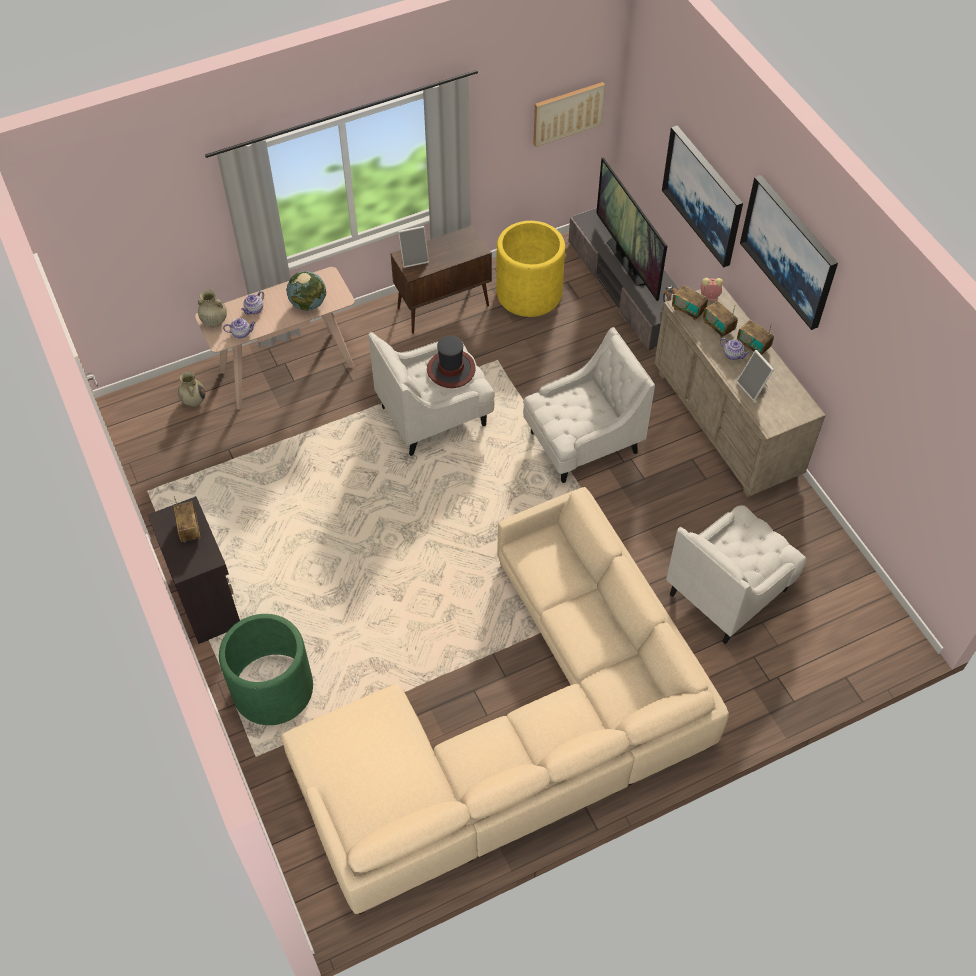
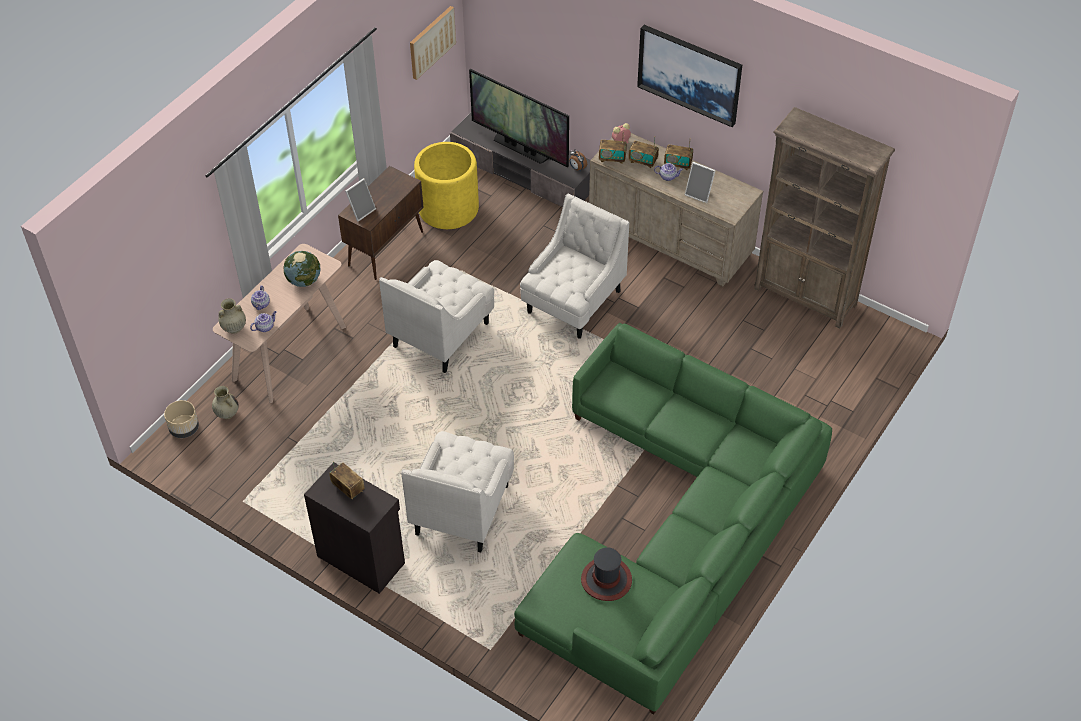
camera: 30 degrees left, 5 degrees down
(148, 397) = (184, 428): none -> beige planter
(272, 689) = (466, 595): green planter -> none
(451, 369) = (449, 285): hat -> hat (606, 579)
(515, 729) = (673, 529): beige sofa -> green sofa
(703, 195) = (583, 63): picture -> none
(729, 591) = (756, 358): white armchair -> white armchair (462, 509)
(829, 550) = (805, 297): none -> brown bookcase

